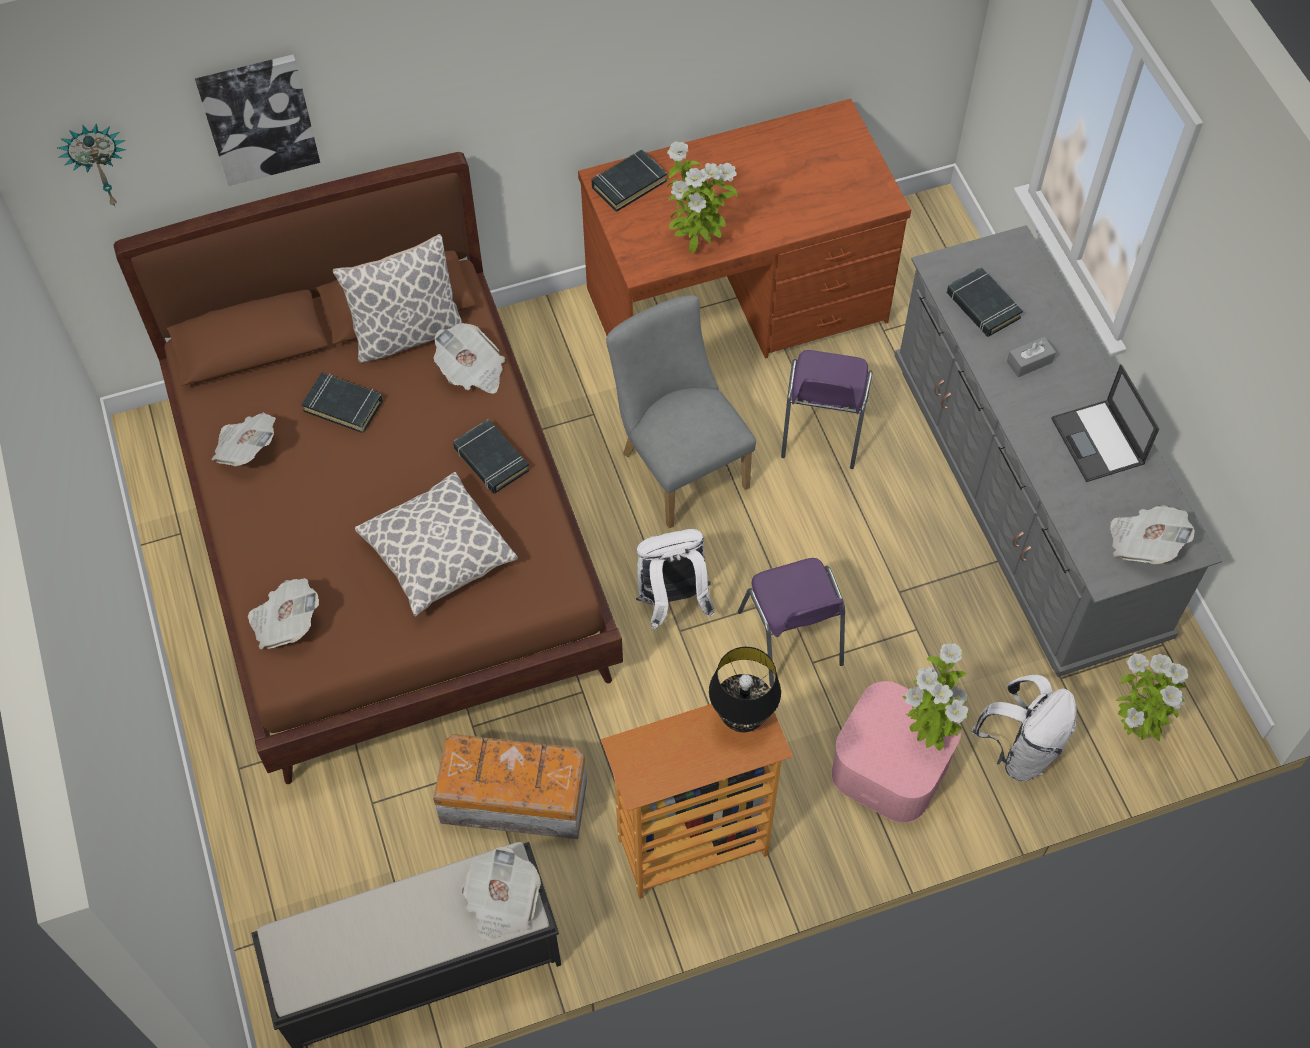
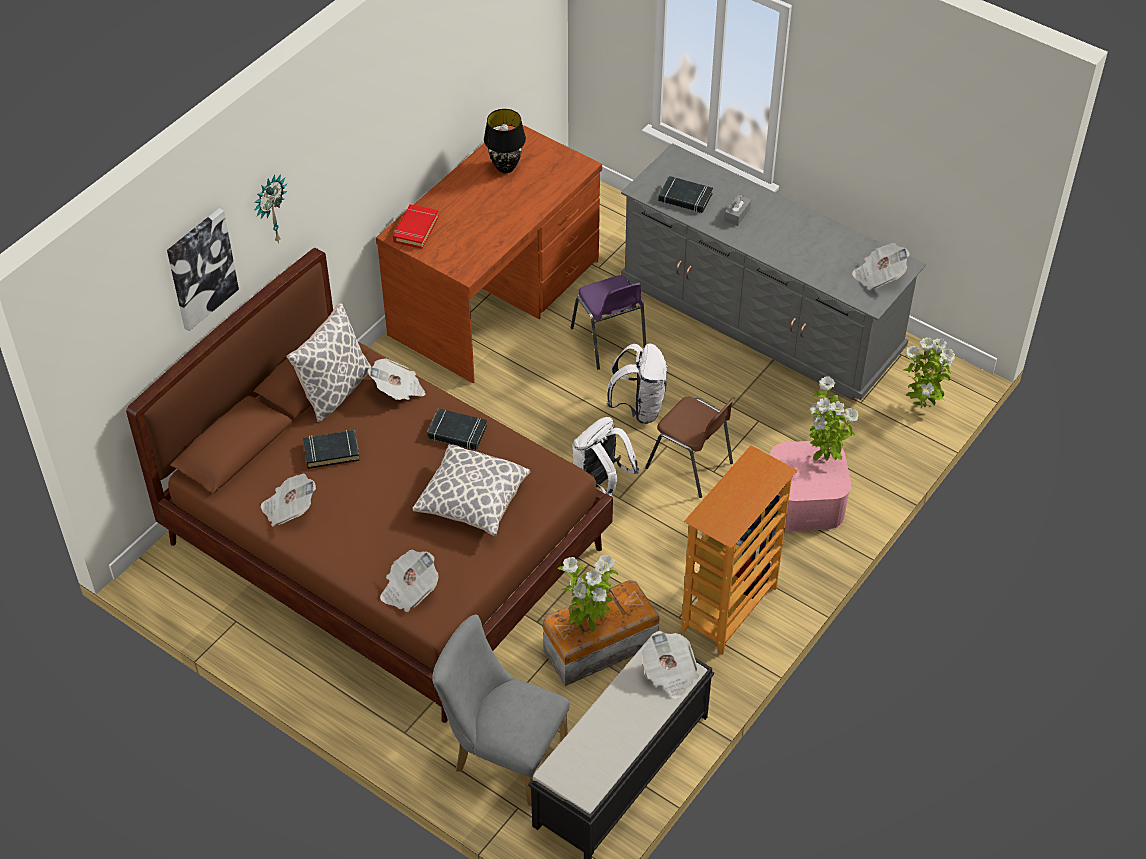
camera: 35 degrees left, 10 degrees down
(98, 163) = (113, 344): wall clock -> wall clock (270, 209)
(628, 184) = (415, 229): black book -> red book
(679, 464) = (537, 406): grey chair -> grey chair (503, 754)
(696, 244) = (489, 243): potted plant -> potted plant (588, 624)
(743, 719) = (754, 467): black table lamp -> black table lamp (506, 168)
(791, 640) = (691, 466): purple chair -> brown chair
(1020, 749) = (869, 451): white backpack -> white backpack (639, 408)
(1098, 442) = (810, 237): laptop -> none

